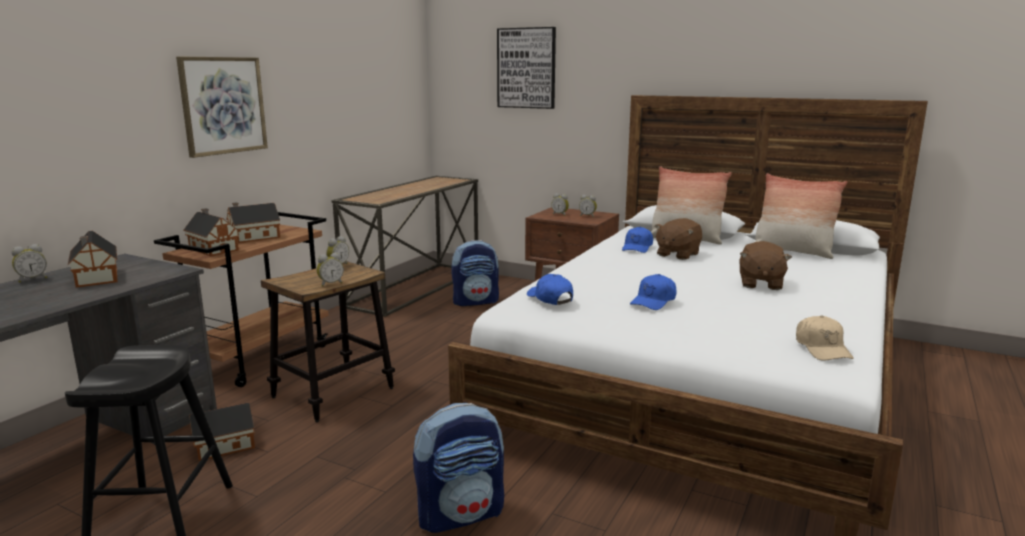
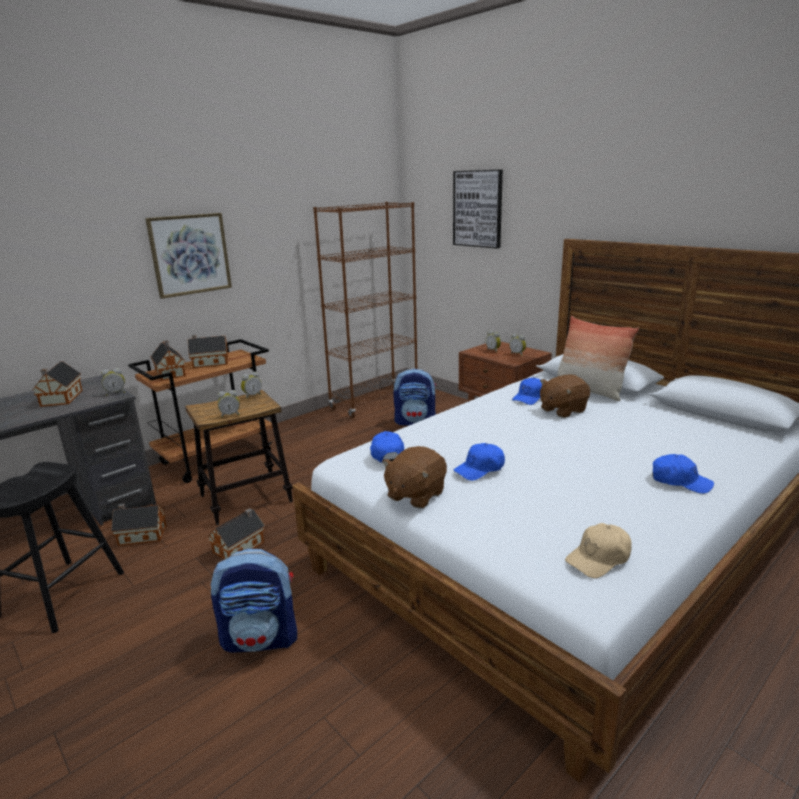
camera: 20 degrees right, 5 degrees up
(32, 279) = (24, 395): alarm clock -> alarm clock (116, 393)
(365, 437) = (240, 546): none -> toy house
(414, 287) = (375, 401): console table -> brown bookcase
(760, 284) = (614, 458): brown plush toy -> brown plush toy (415, 495)
(792, 252) = (691, 419): pillow -> none
(822, 349) = (599, 558): beige cap -> beige cap turned 45 degrees clockwise
(829, 293) = (680, 481): none -> blue cap

